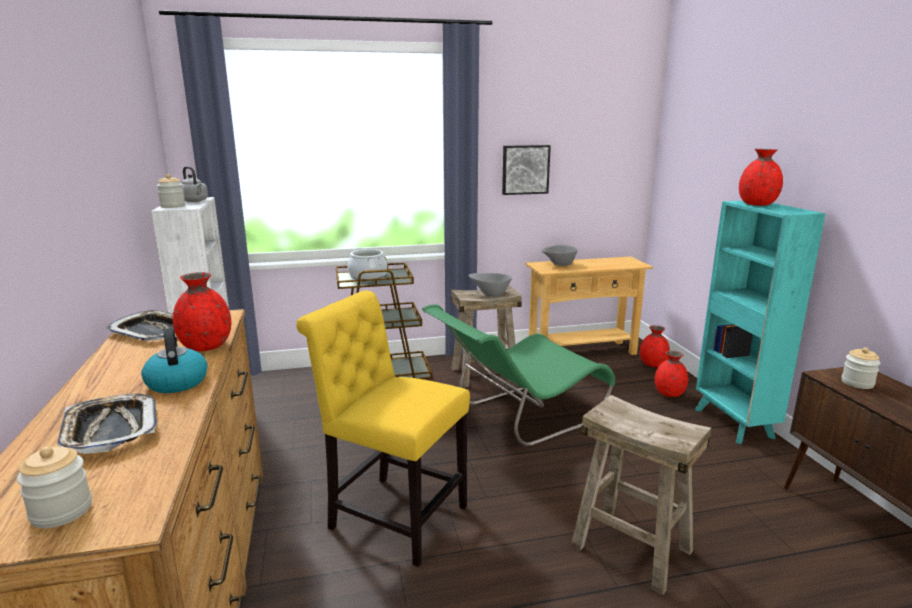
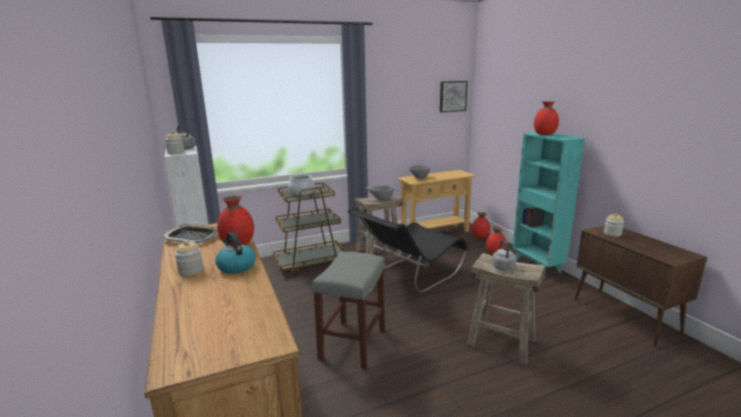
camera: 10 degrees left, 0 degrees up
(61, 511) = (225, 343): jar -> jar (191, 271)
(110, 429) = (216, 297): tray -> none
(392, 515) = (352, 343): yellow chair -> grey stool
(518, 417) = (409, 276): green chair -> black chair
(525, 169) = (394, 117): picture -> picture (452, 96)
(636, 425) = (504, 268): none -> grey kettle

